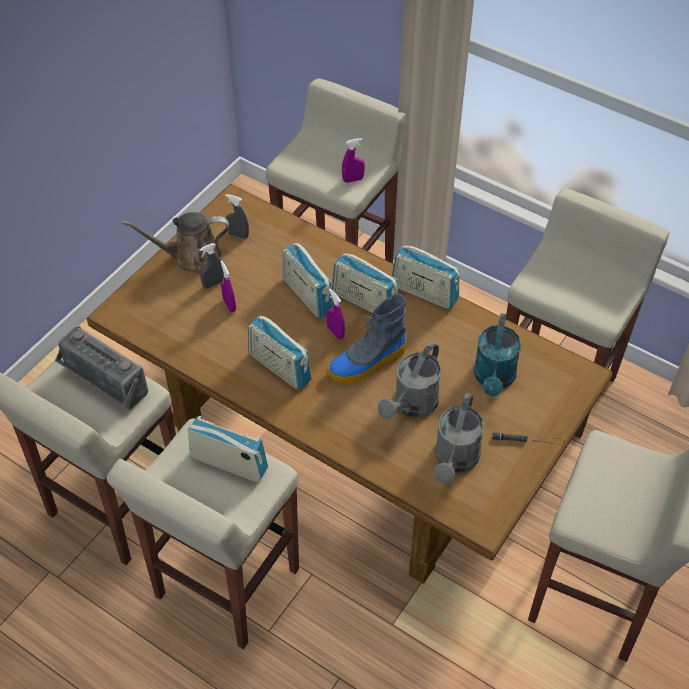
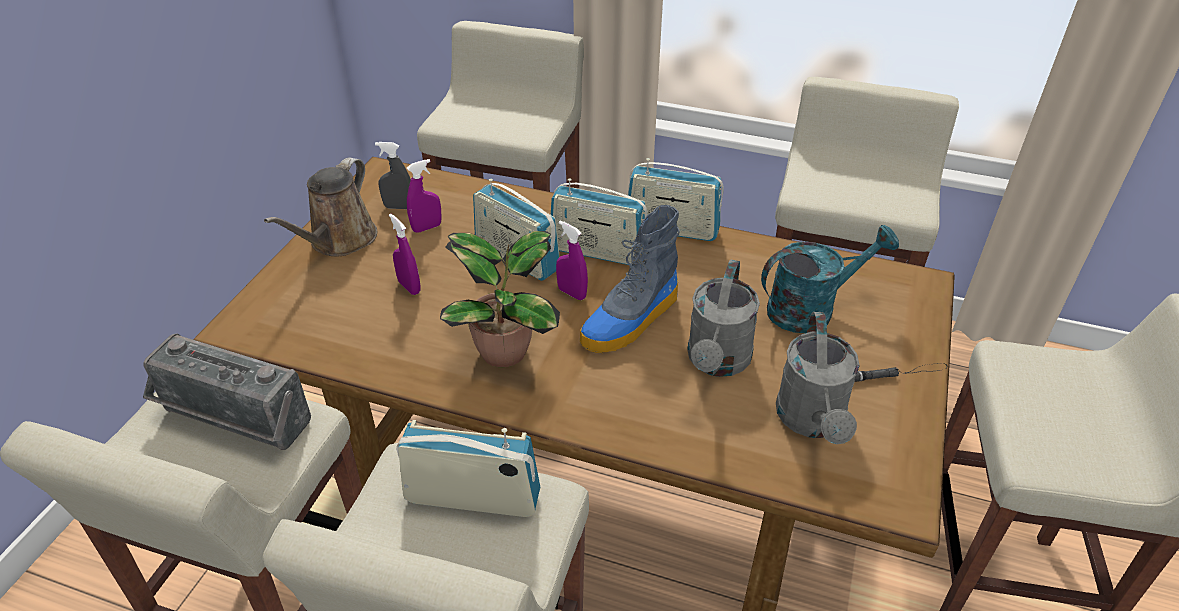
camera: 15 degrees left, 10 degrees down
(192, 257) = (339, 241): brown watering can -> brown watering can turned 45 degrees counterclockwise
(213, 284) = (378, 266): grey spray bottle -> none
(279, 367) = (507, 350): radio -> potted plant
(353, 180) = (533, 125): purple spray bottle -> purple spray bottle (427, 228)
(494, 379) = (811, 308): turquoise watering can -> turquoise watering can turned 105 degrees counterclockwise

